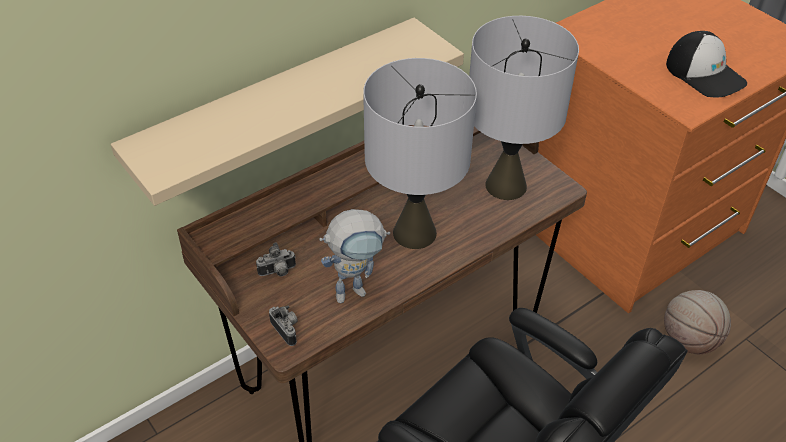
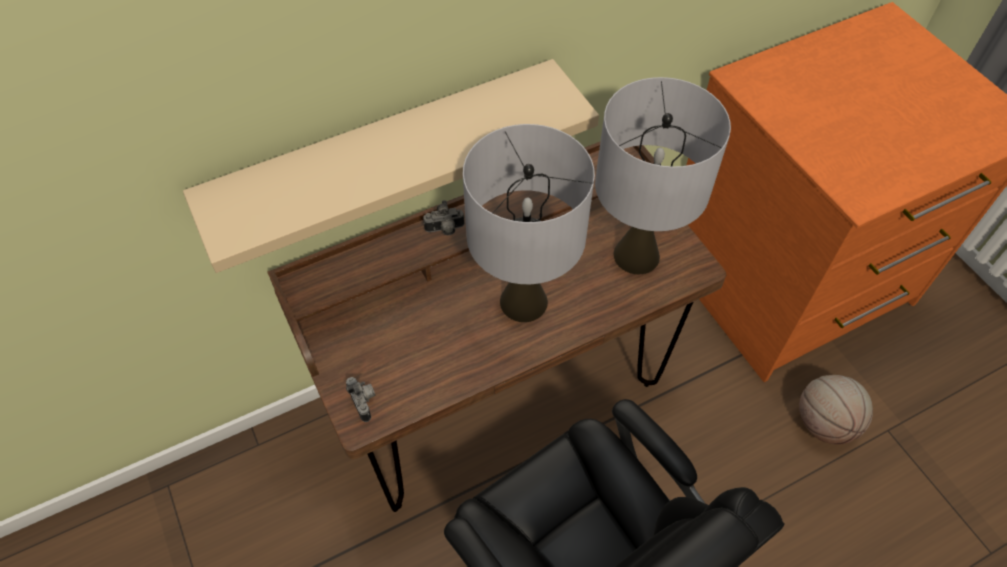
camera: 10 degrees right, 10 degrees up
(278, 272) = (368, 330): camera -> camera (445, 230)
(357, 289) = (447, 363): toy robot -> none
(705, 74) = (892, 152): cap -> none

